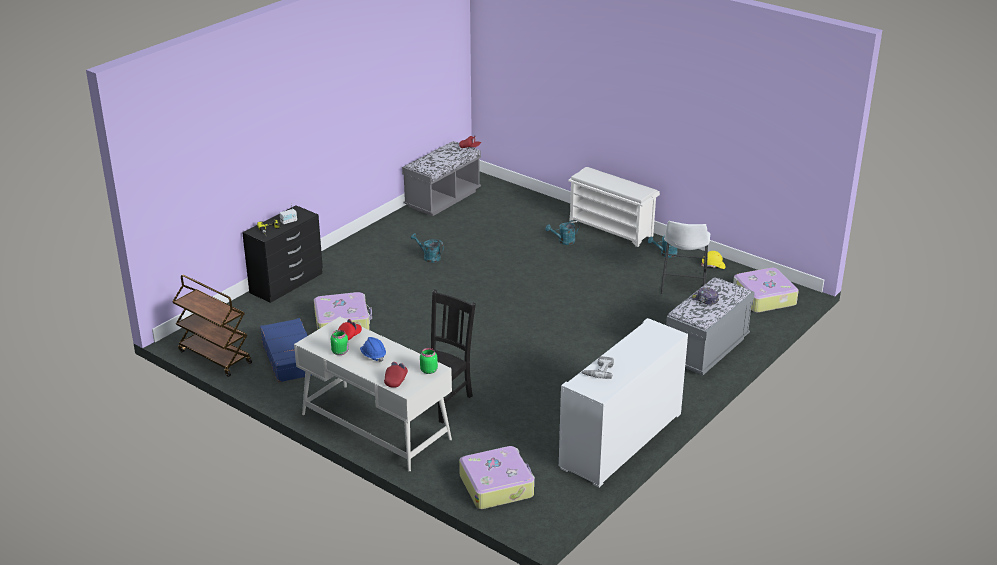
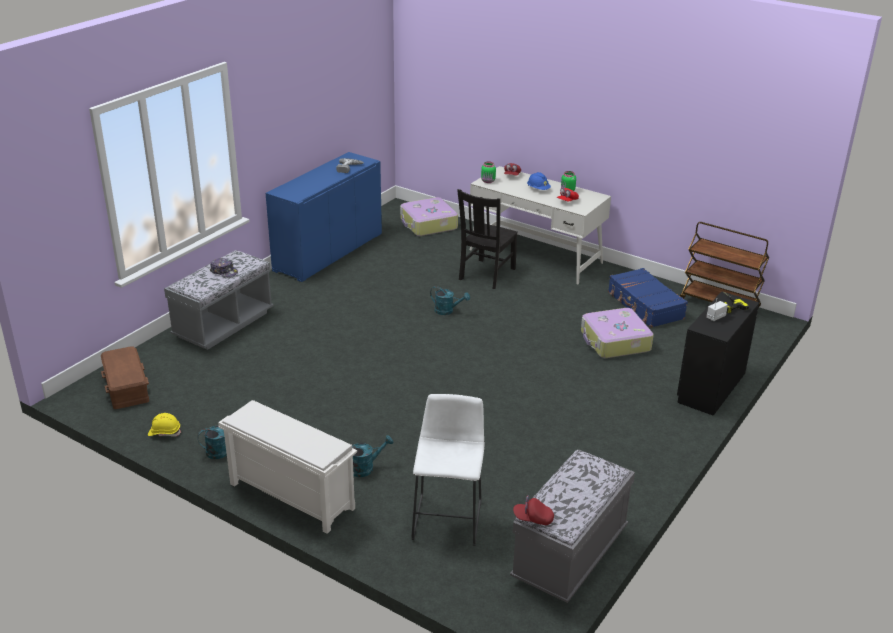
camera: 175 degrees right, 0 degrees up
(429, 257) = (551, 432): turquoise watering can -> turquoise watering can (447, 311)
(621, 440) = (328, 252): white cabinet -> blue cabinet
(683, 286) = (219, 399): white stool -> white stool (448, 516)
(763, 298) = (125, 386): suitcase -> brown storage box

